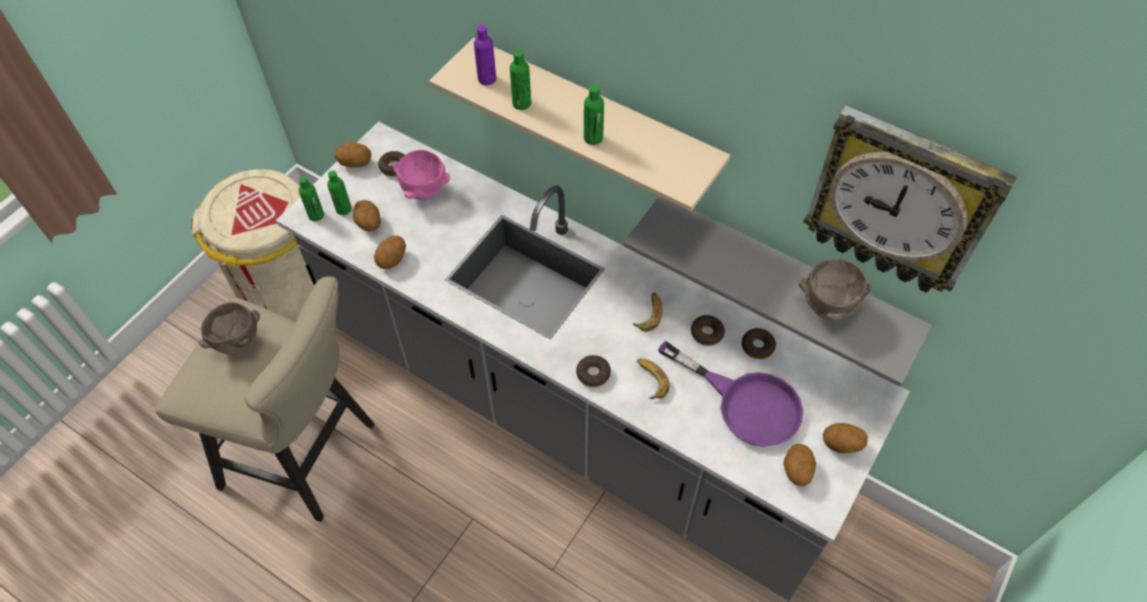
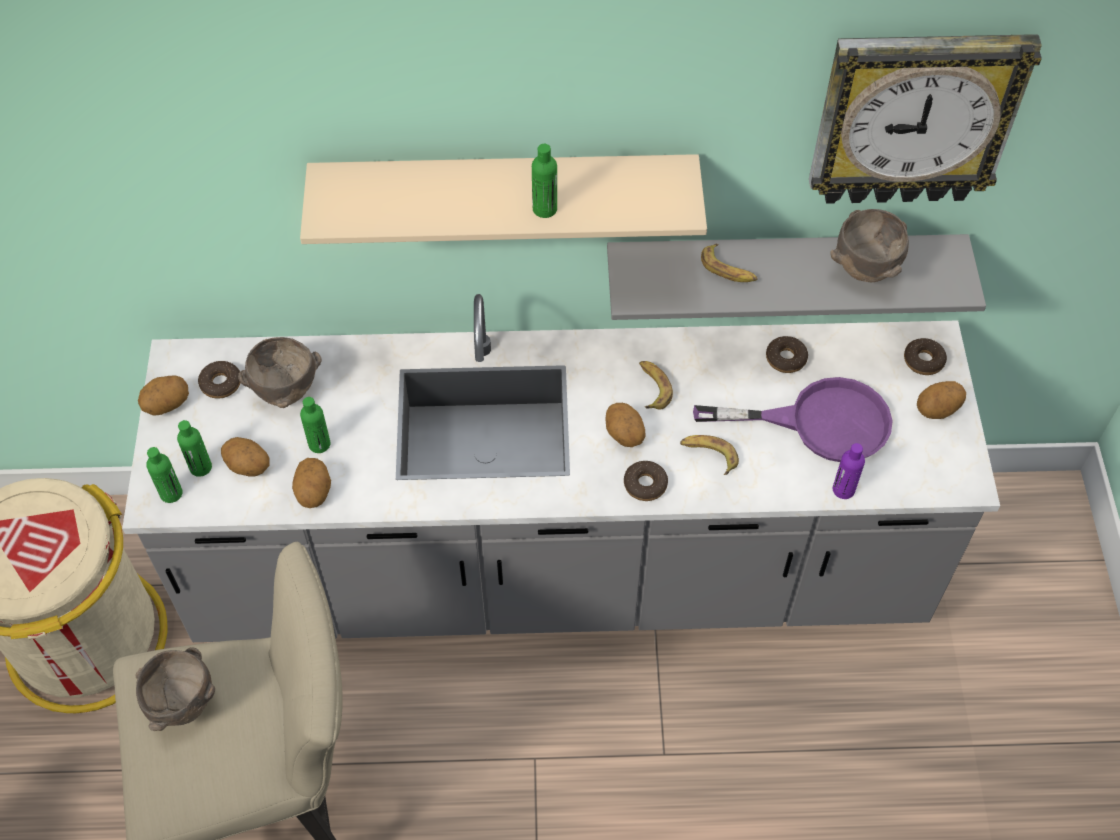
camera: 35 degrees left, 0 degrees up
(424, 193) = (285, 394): pink bowl -> brown bowl
(487, 79) = (368, 203): purple bottle -> purple bottle (843, 490)
(521, 103) = (432, 210): green bottle -> green bottle (319, 444)
(707, 333) = (726, 374): donut -> donut (923, 360)
(728, 255) = (728, 269): none -> banana
(796, 471) = (917, 461): potato -> potato (623, 435)

